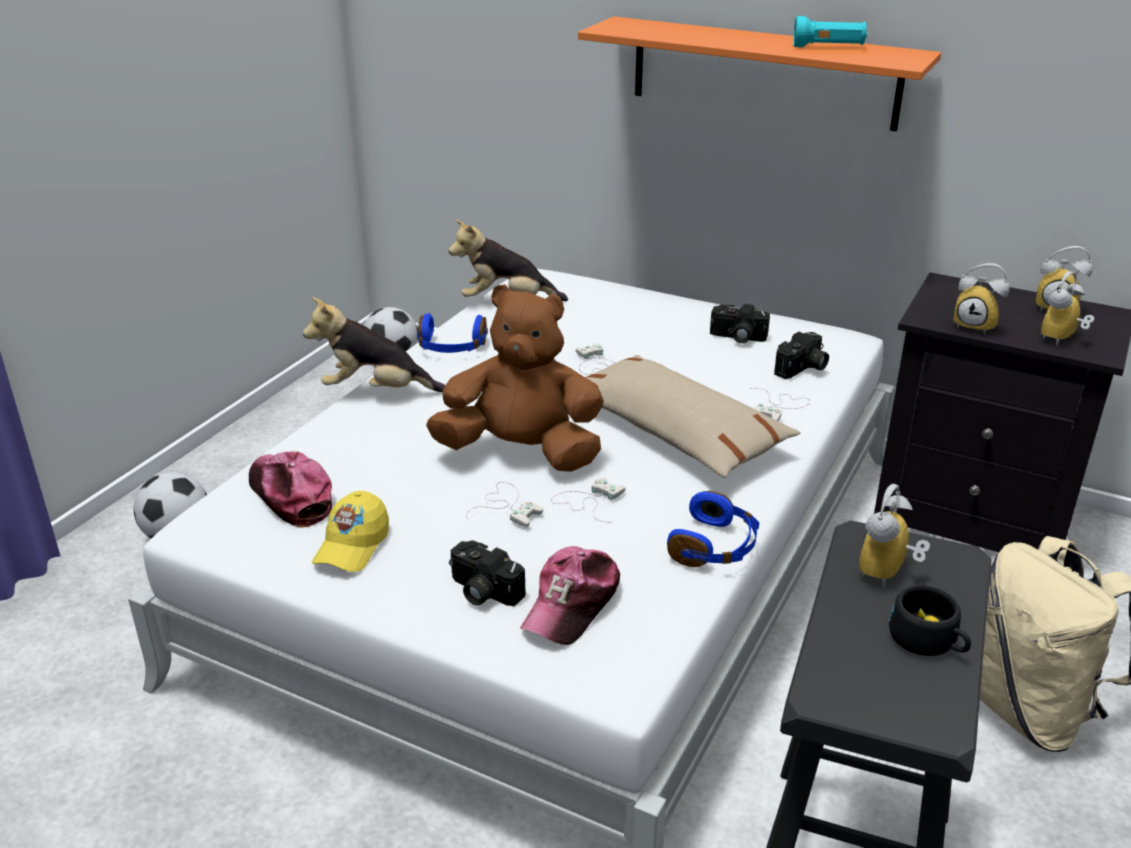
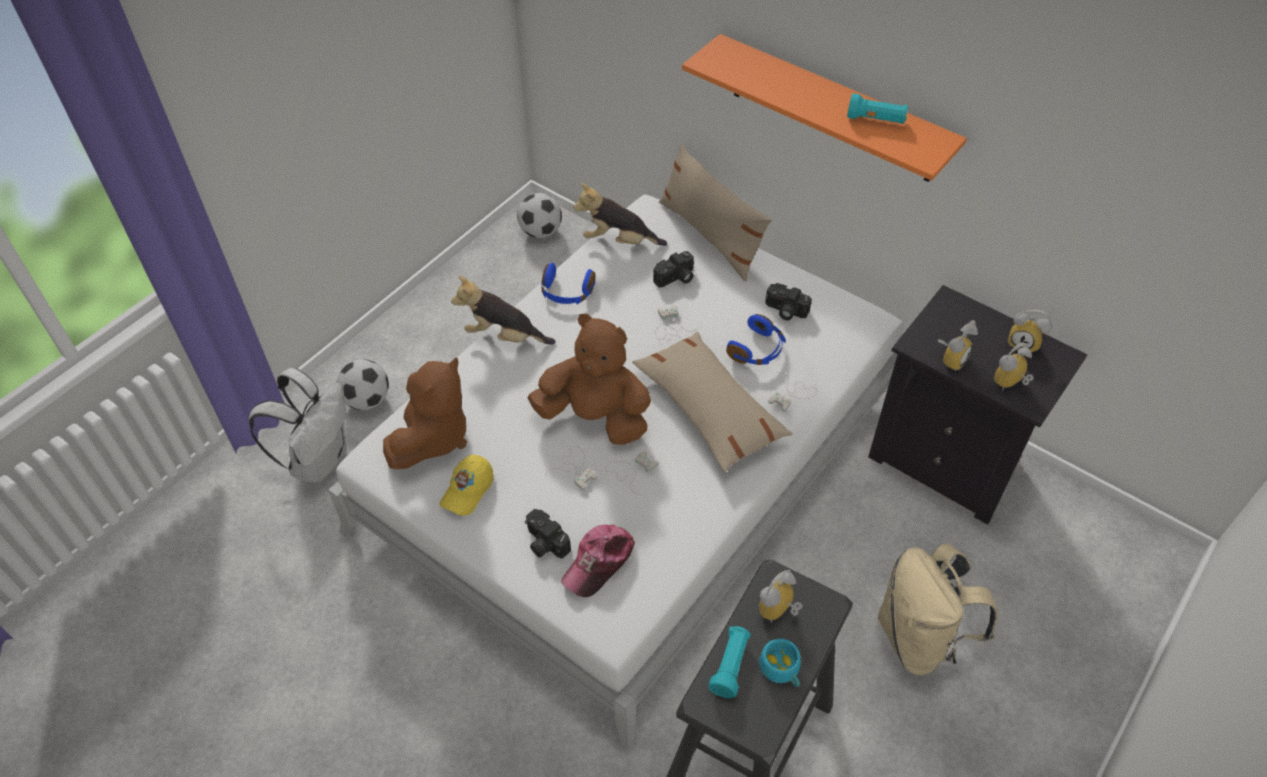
camera: 10 degrees right, 20 degrees up
(108, 608) = (319, 460): none -> white backpack
(290, 496) = (433, 437): cap -> brown plush toy
(619, 290) = (711, 236): none -> beige pillow
(715, 547) = (705, 525): blue headphones -> blue headphones (757, 350)
(802, 369) = (823, 354): camera -> camera (676, 278)
(846, 645) = (730, 666): none -> turquoise flashlight
(928, 641) = (781, 670): black cup -> turquoise cup
(976, 326) = (951, 358): alarm clock -> alarm clock turned 90 degrees counterclockwise

